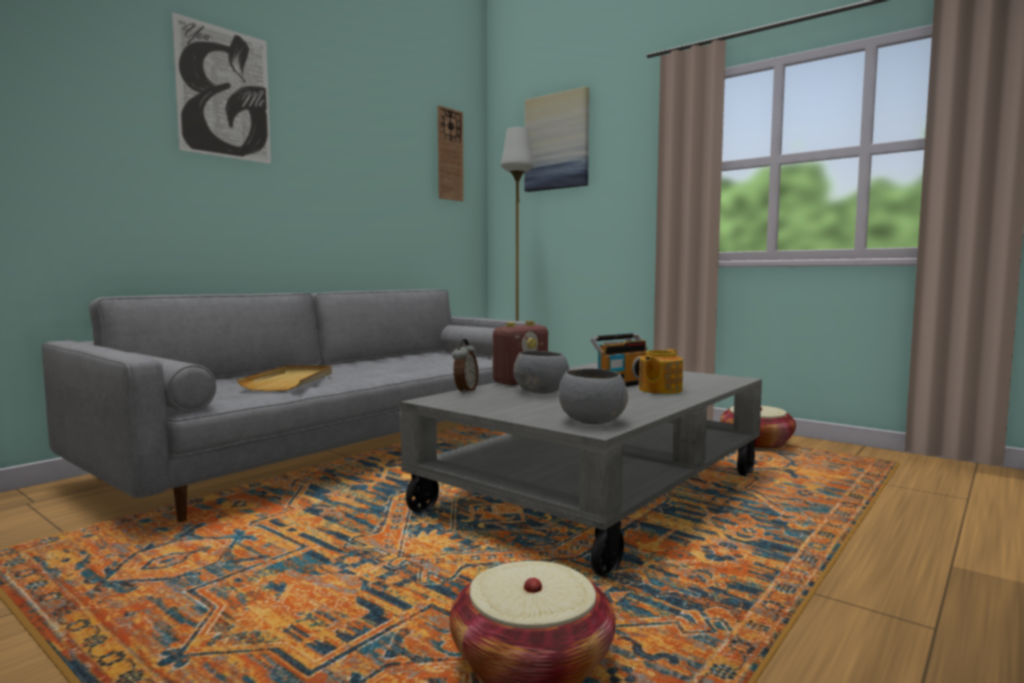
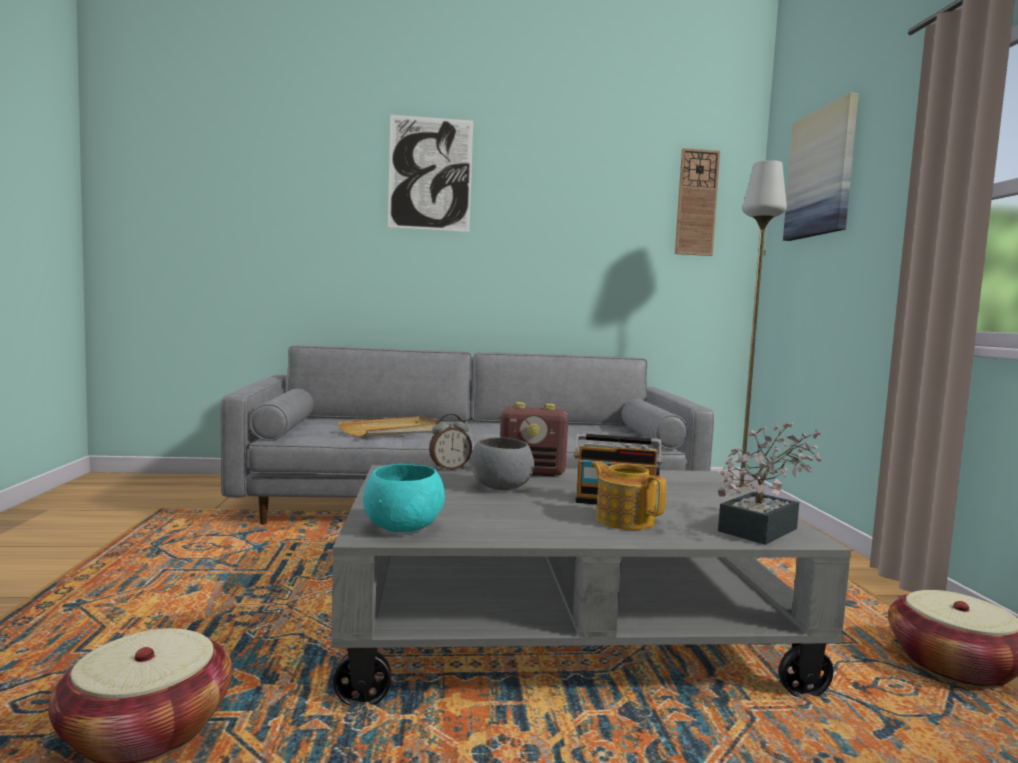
camera: 45 degrees right, 0 degrees up
(592, 421) = (402, 527): grey bowl -> turquoise bowl
(659, 390) = (624, 520): teapot -> teapot turned 60 degrees clockwise
(712, 379) = (763, 528): none -> potted plant

